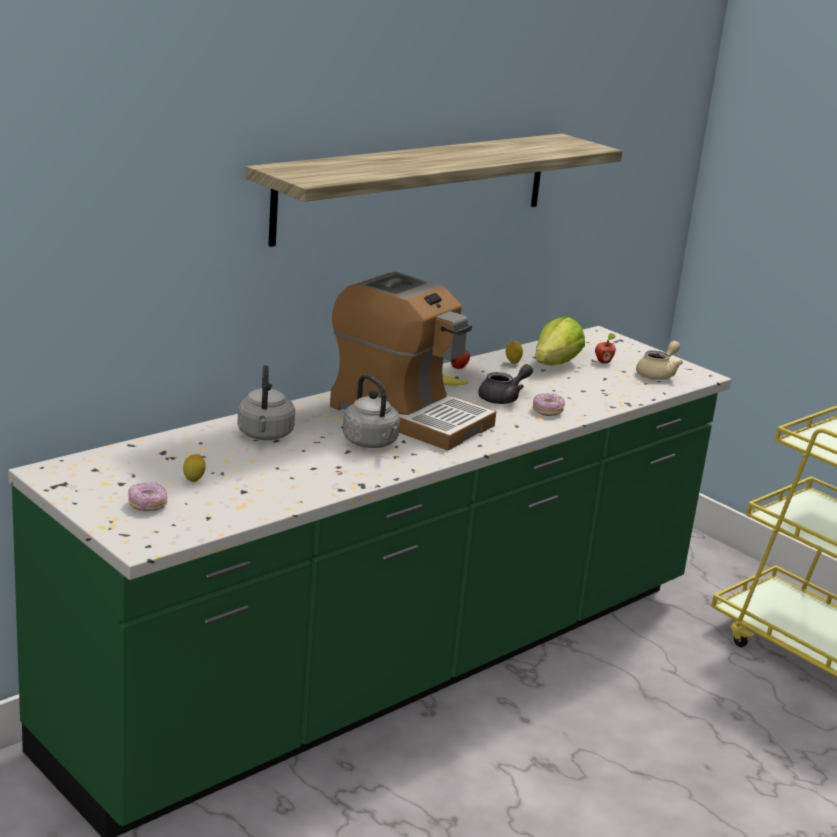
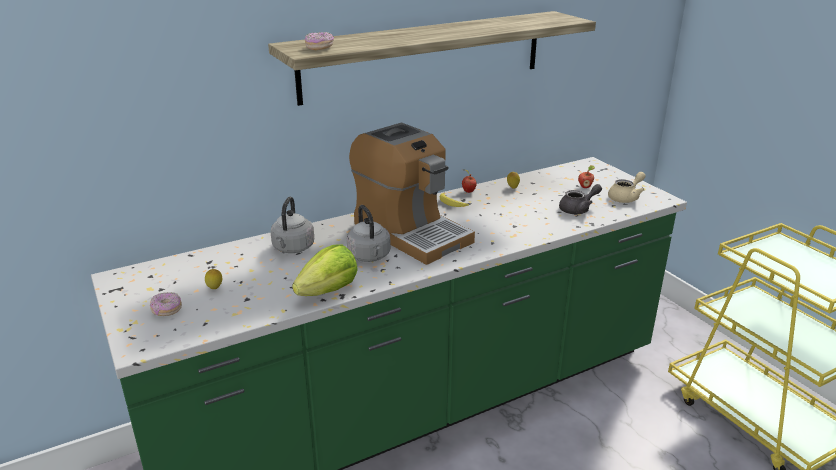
camera: 15 degrees right, 5 degrees up
(503, 398) = (492, 218): grey teapot -> grey teapot (578, 209)
(547, 411) = (523, 230): donut -> donut (319, 48)
(555, 364) = (545, 189): lettuce -> lettuce (328, 291)

